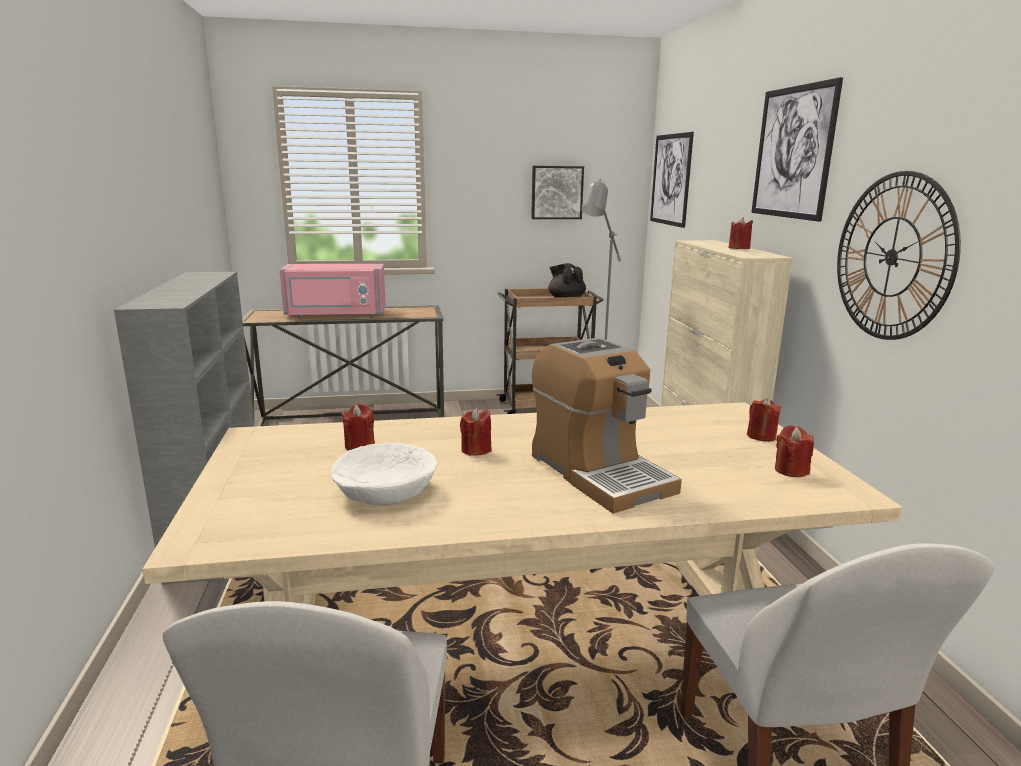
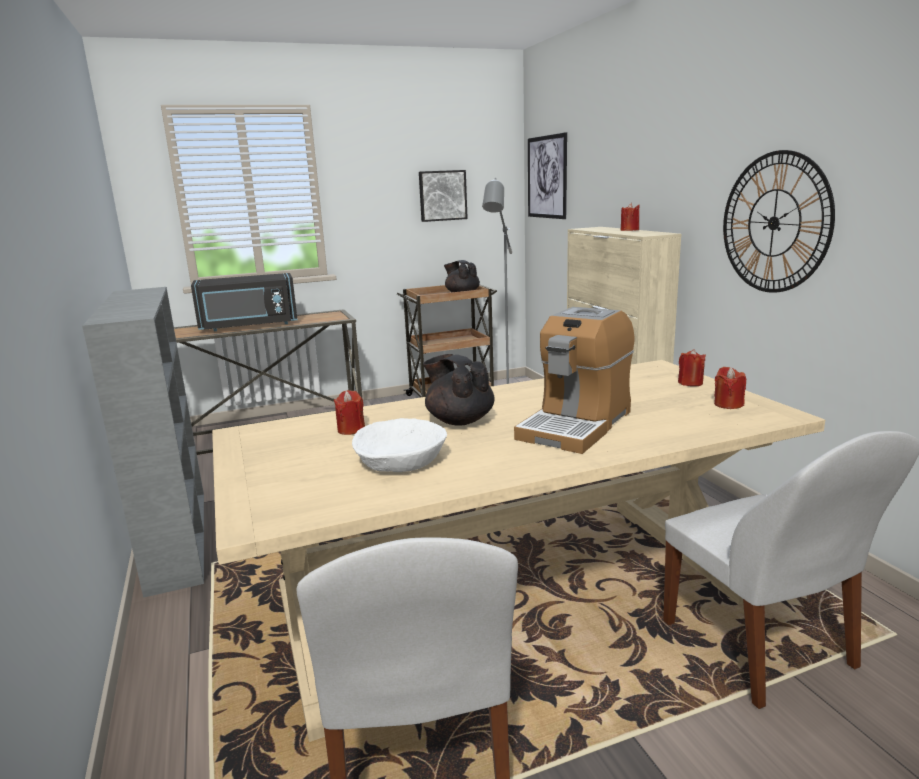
camera: 10 degrees left, 0 degrees up
(335, 315) = (249, 326): pink microwave -> black microwave
(476, 450) = (459, 420): red candle -> black teapot
(599, 472) = (576, 424): coffee machine -> coffee machine turned 75 degrees clockwise
(793, 152) = (671, 143): picture -> none

